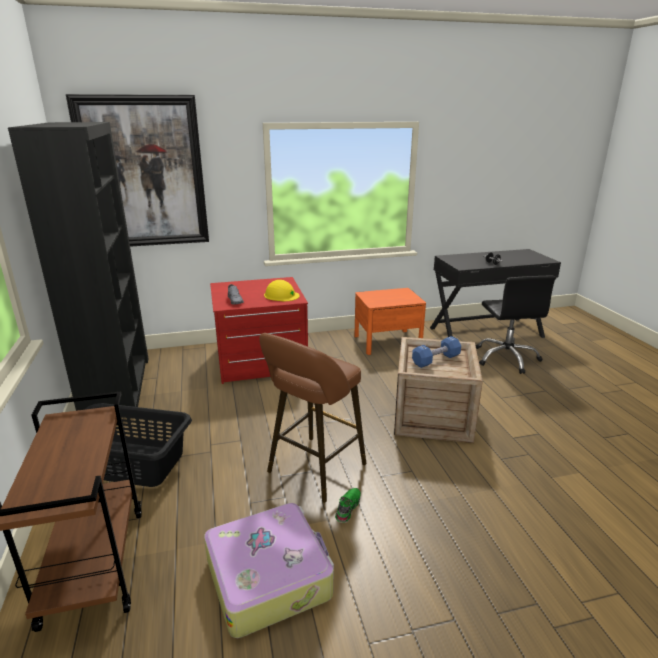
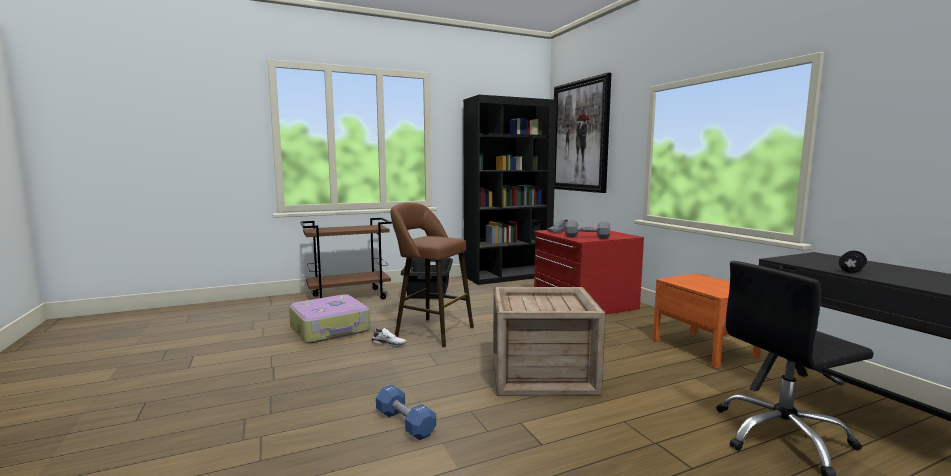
camera: 80 degrees right, 15 degrees down
(281, 295) = (587, 237): yellow hard hat -> grey dumbbell
(347, 507) = (389, 344): green shoe -> white shoe
(436, 360) = (548, 305): blue dumbbell -> blue dumbbell (405, 423)

